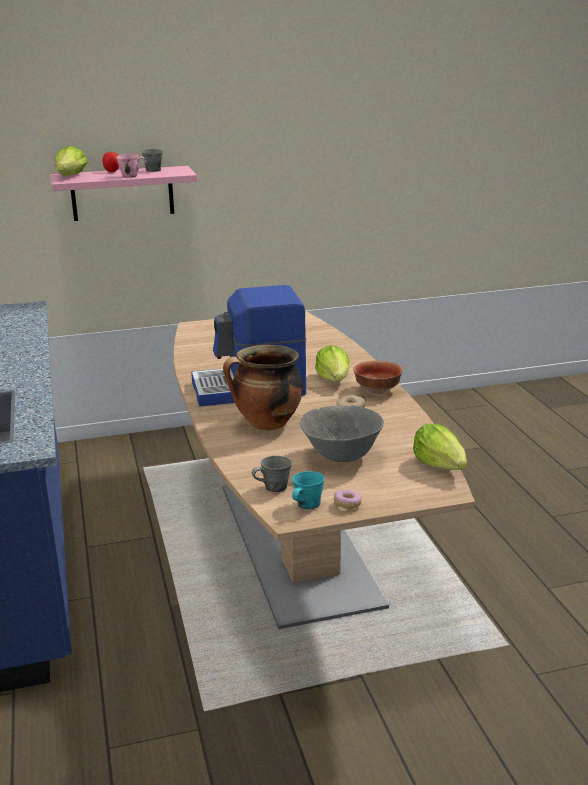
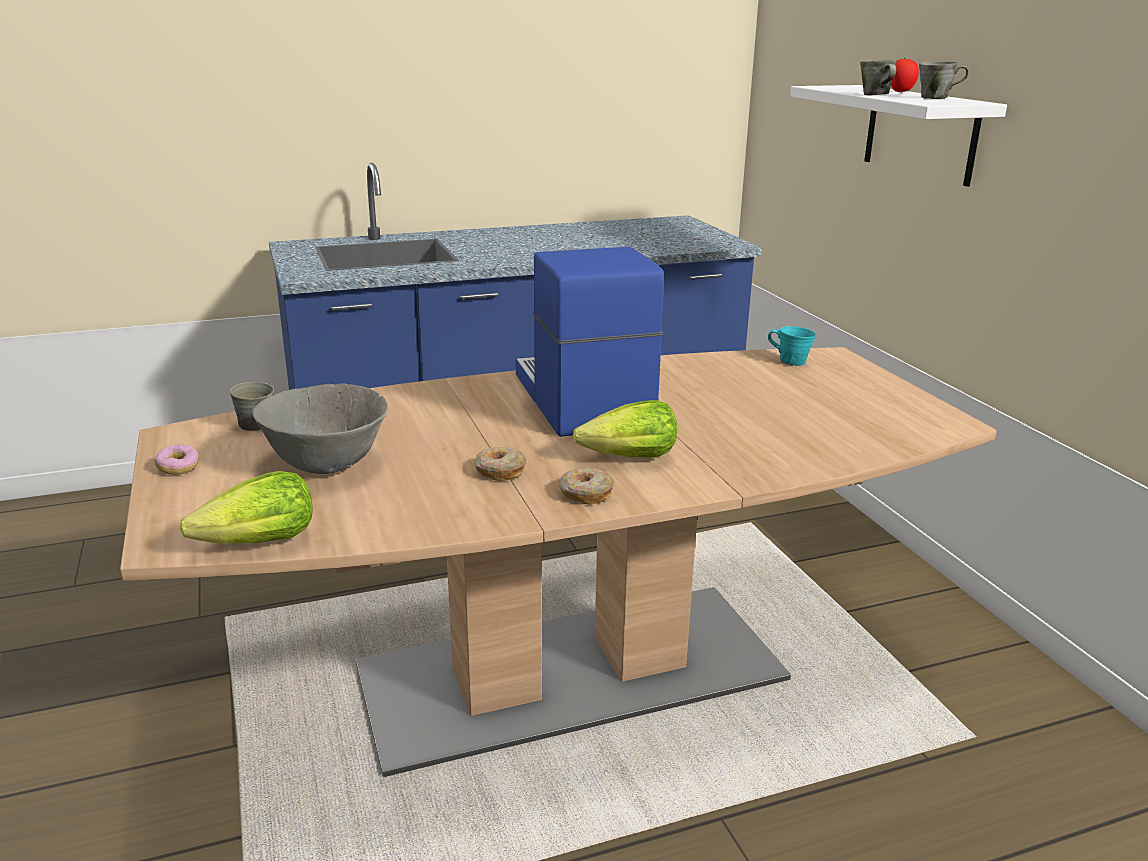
camera: 85 degrees right, 0 degrees up
(71, 176) = (846, 87): lettuce -> none
(122, 193) = (920, 133): pink shelf -> white shelf
(131, 176) = (876, 95): pink mug -> grey mug
(266, 424) = (451, 414): cooking pot -> none
(307, 505) = (195, 443): turquoise mug -> turquoise mug (790, 361)
(376, 390) = (585, 494): bowl -> donut

